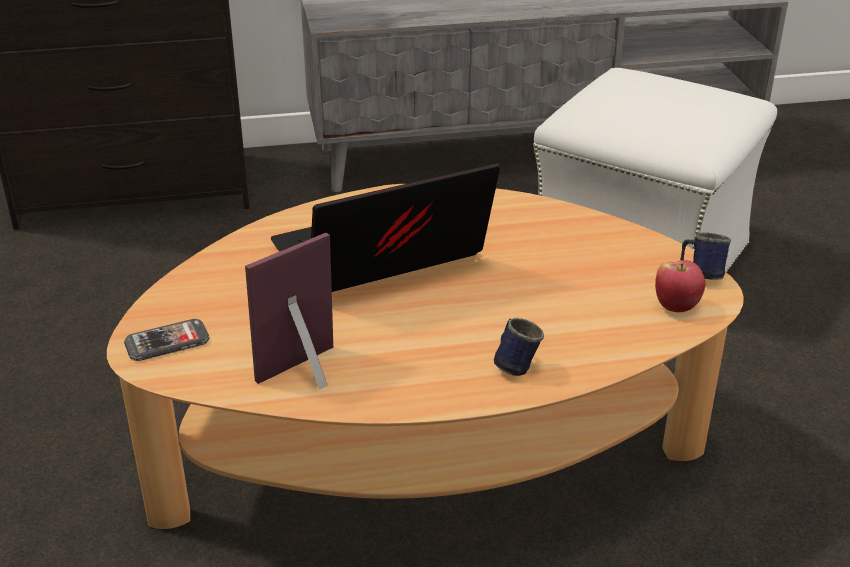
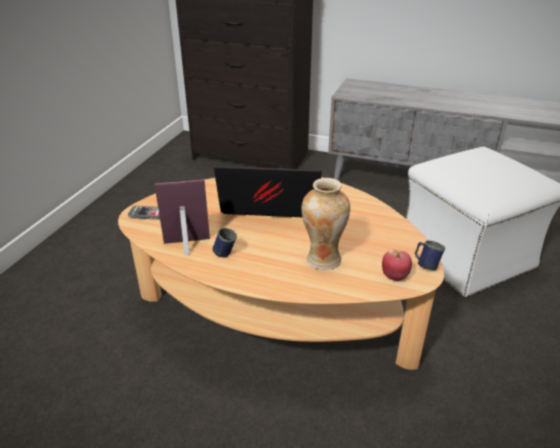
camera: 30 degrees right, 0 degrees up
(514, 364) = (281, 276): blue mug -> blue mug (226, 252)
(551, 317) = (323, 259): none -> vase

